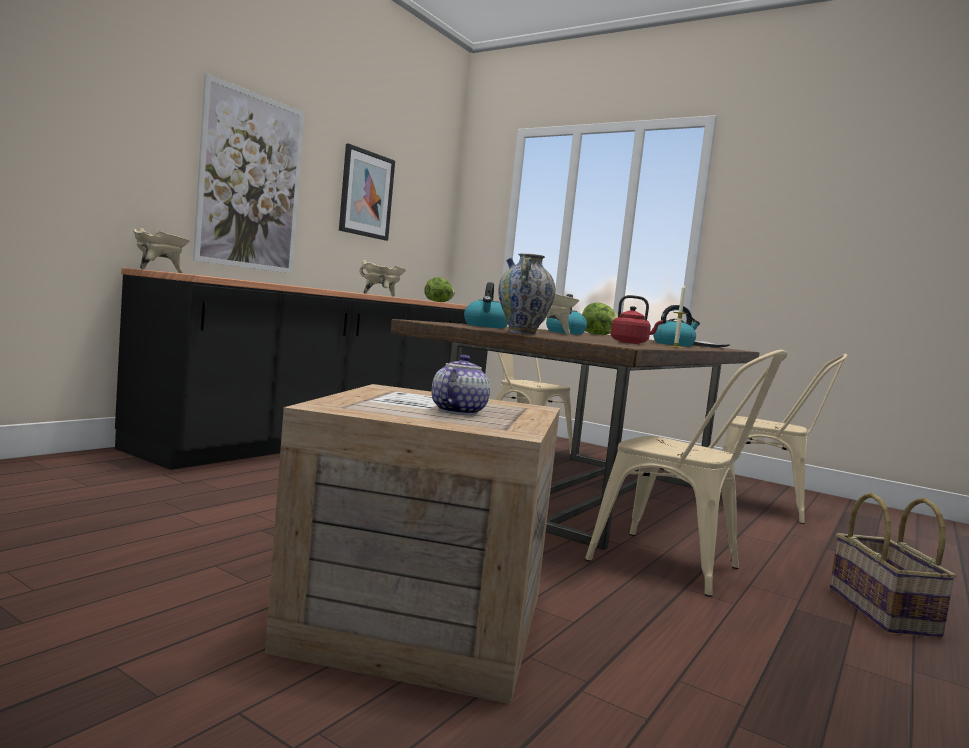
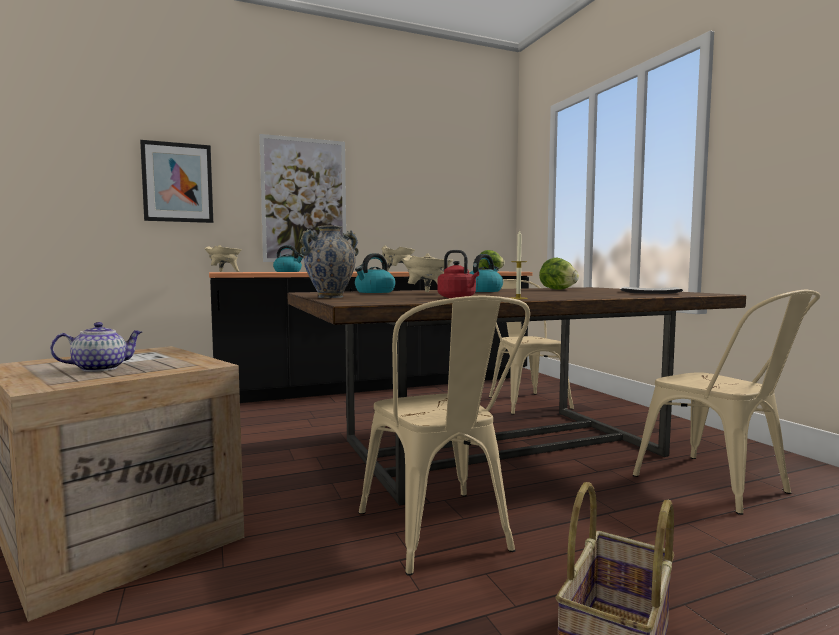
camera: 35 degrees right, 0 degrees up
(366, 194) = (413, 192): picture -> picture (178, 182)
(673, 344) = (578, 294): kettle -> kettle (288, 271)

